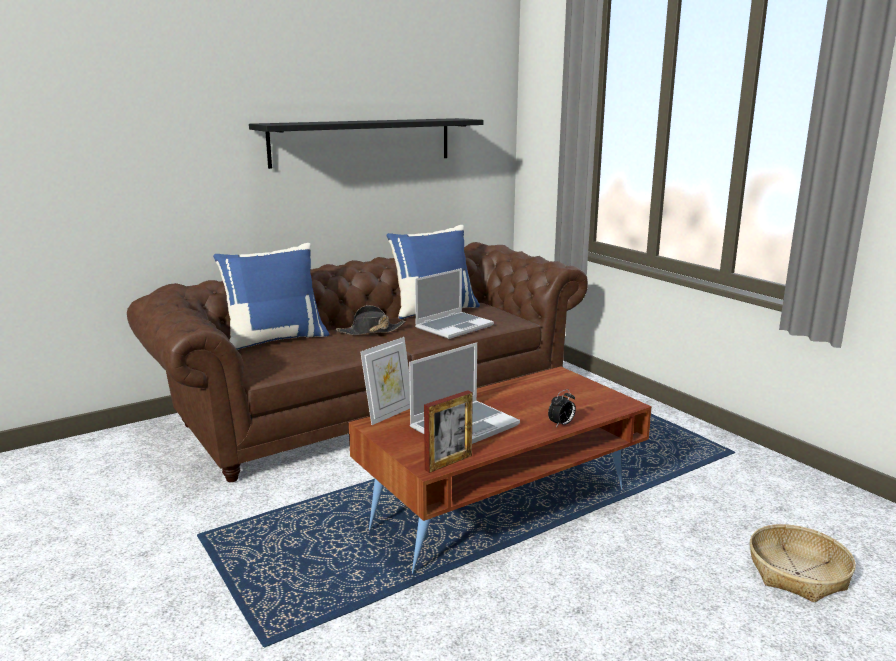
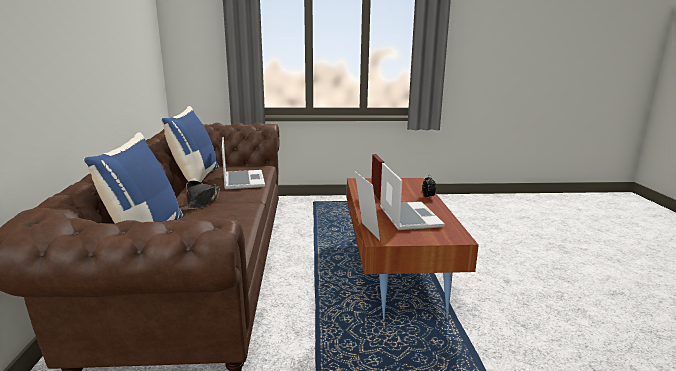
camera: 60 degrees left, 0 degrees up
(363, 141) = (98, 35): black shelf -> none
(448, 462) = (457, 232): picture frame -> picture frame (376, 194)
(798, 574) = (499, 227): basket -> none

